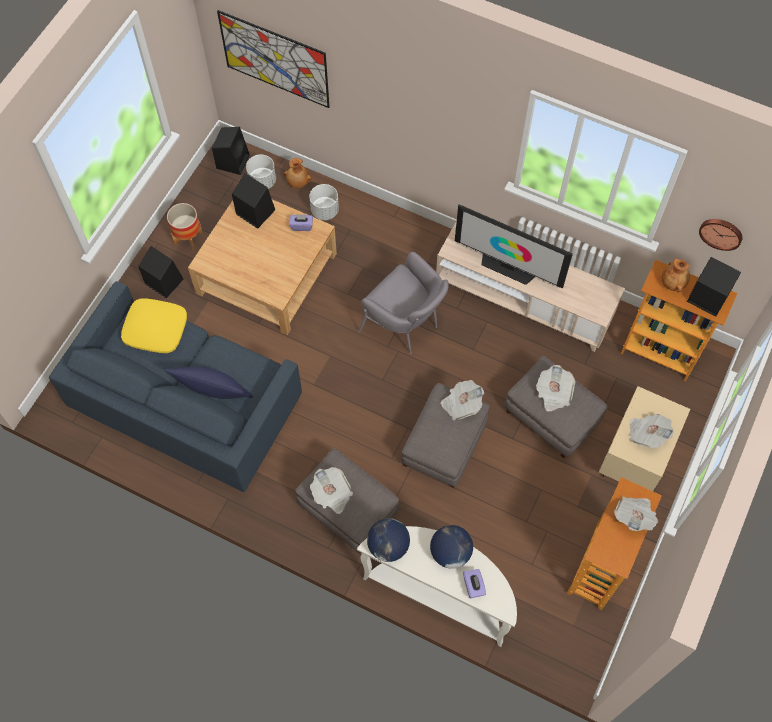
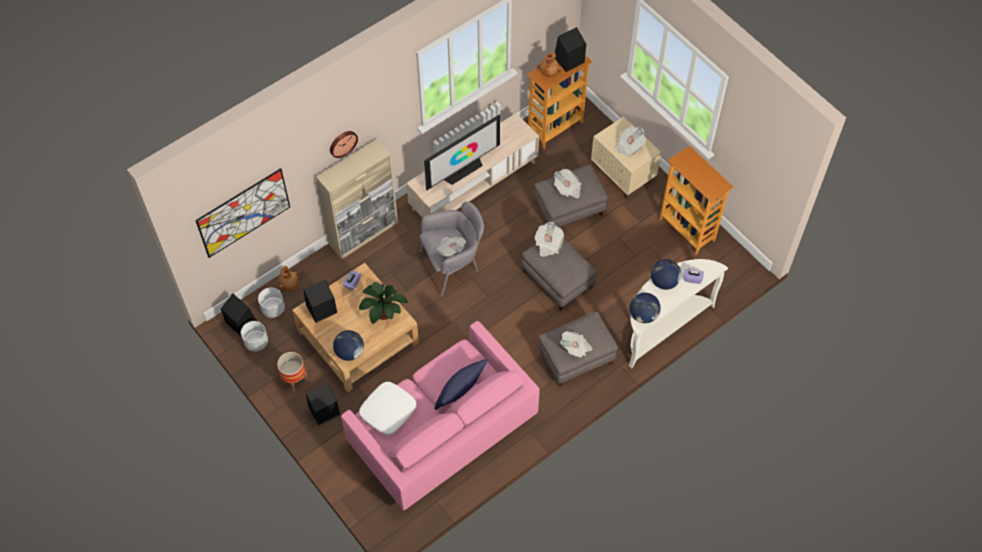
camera: 65 degrees left, 5 degrees down
(155, 330) = (388, 411): yellow pillow -> white pillow
(188, 405) = (441, 431): blue sofa -> pink sofa
(214, 262) = (349, 352): none -> globe
(279, 271) = (382, 312): none -> potted plant
(325, 210) = (325, 277): white planter -> white planter (256, 342)
(399, 221) = (364, 233): none -> beige cabinet
(634, 516) = (696, 165): newspaper -> newspaper (451, 249)
(721, 232) = (543, 23): wall clock -> wall clock (342, 143)

